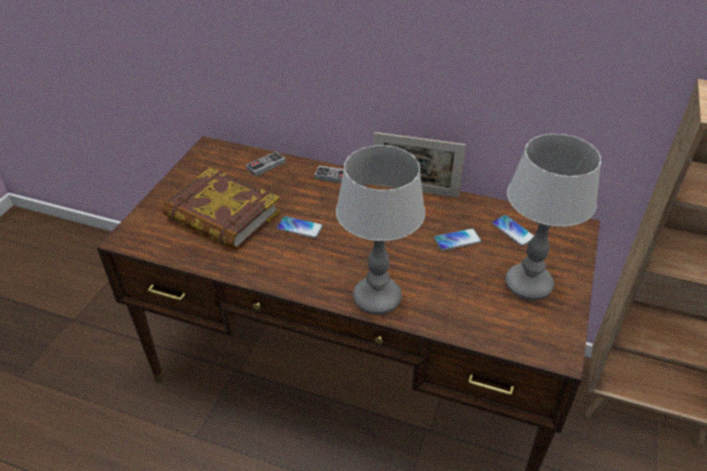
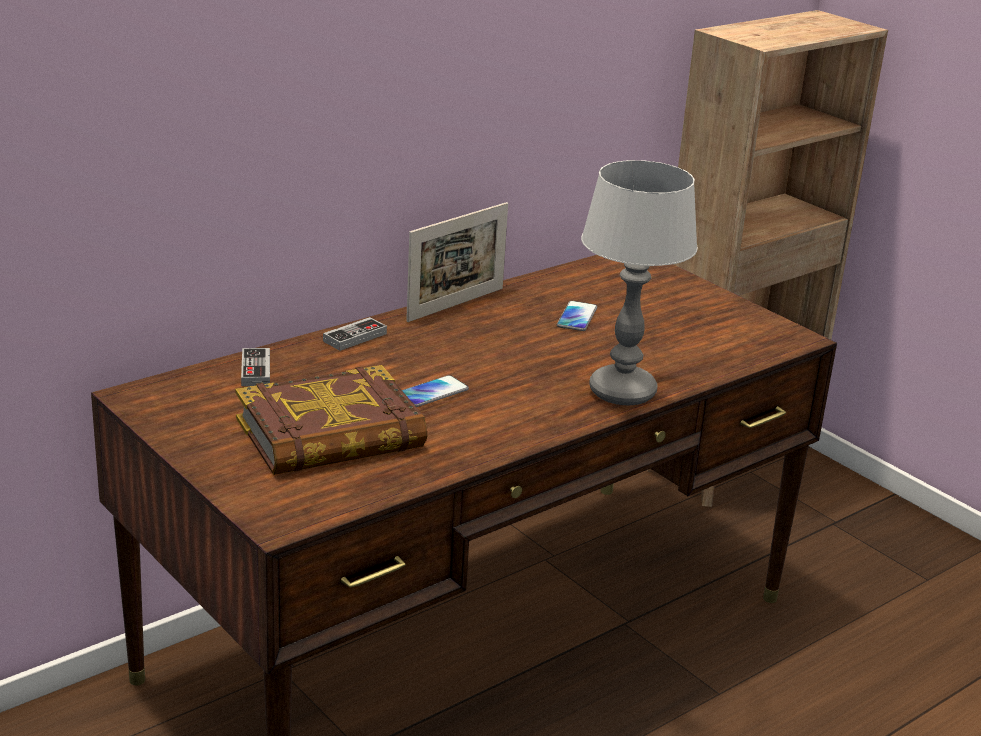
camera: 60 degrees left, 15 degrees down
(513, 231) = (598, 286): phone -> none
(528, 284) = (689, 312): table lamp -> none

